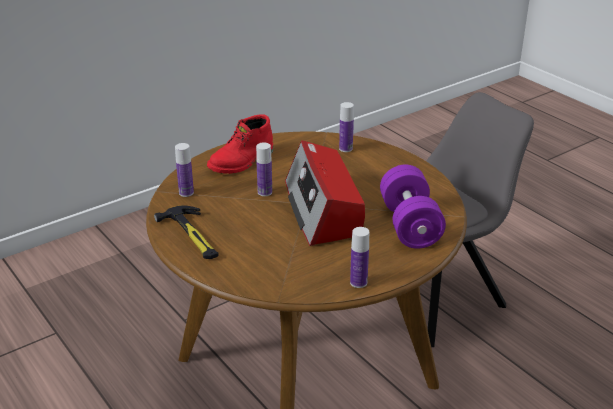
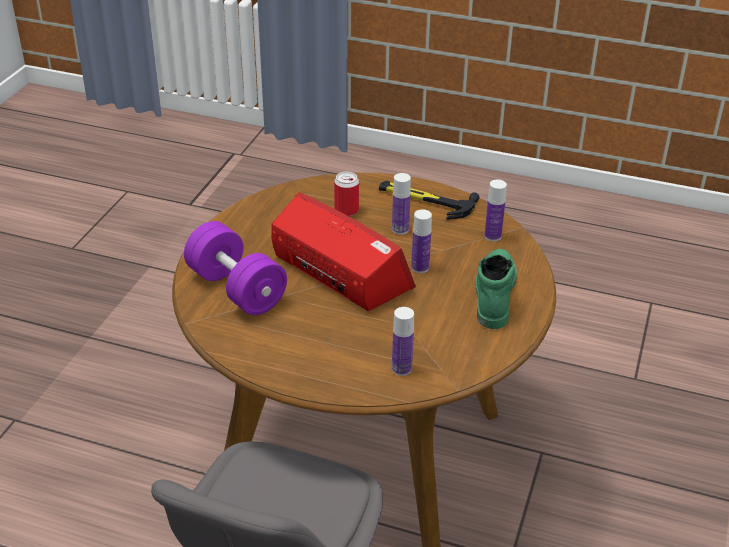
camera: 145 degrees right, 5 degrees up
(242, 162) = (493, 295): red boot -> green boot
(264, 252) = (346, 210): none -> can
(358, 282) = (240, 216): bottle -> bottle (400, 229)

